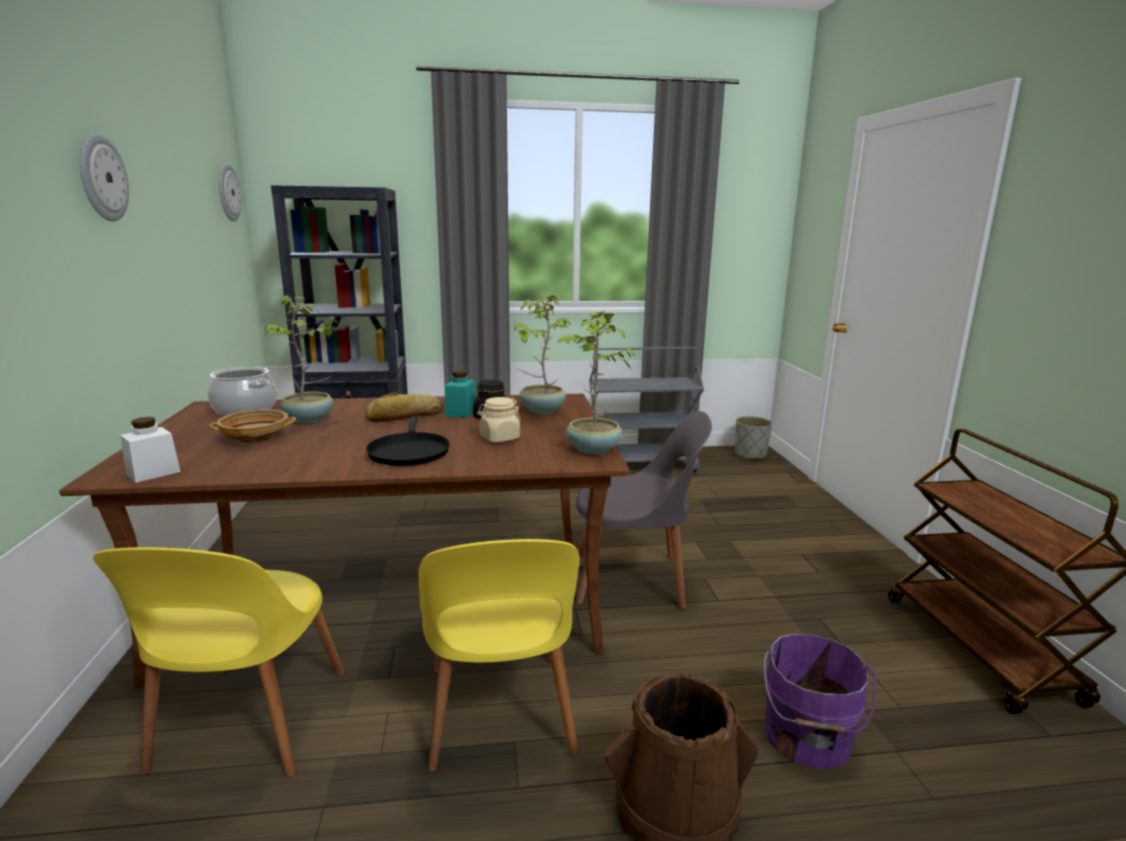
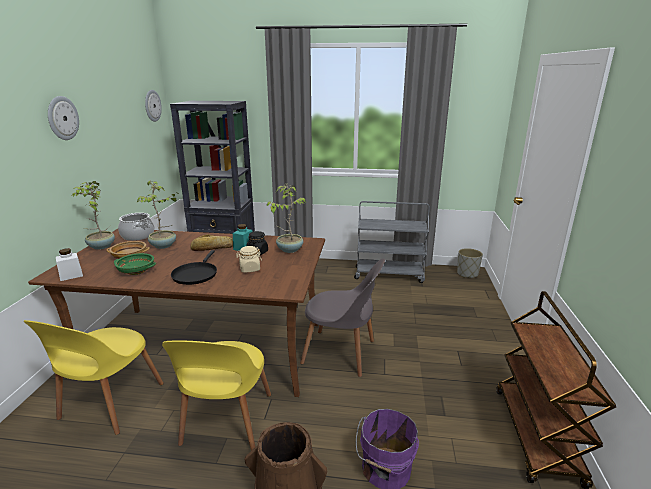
camera: 15 degrees right, 5 degrees up
(287, 456) = (136, 271): none -> green bowl
(592, 450) = (293, 283): potted plant -> potted plant (101, 247)

